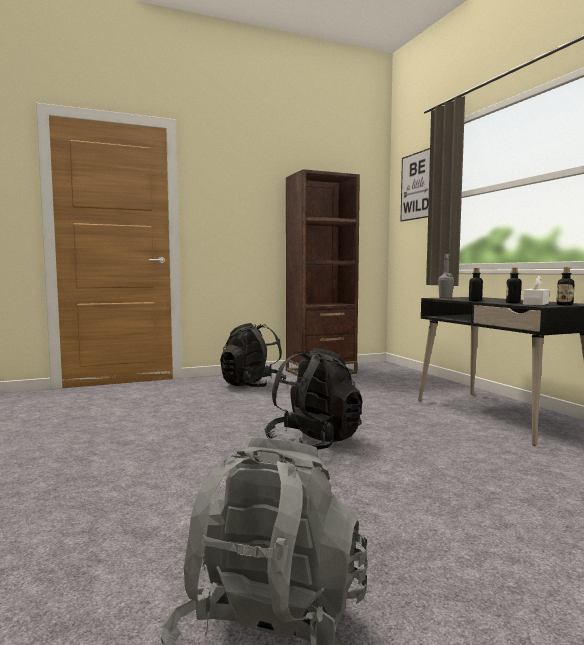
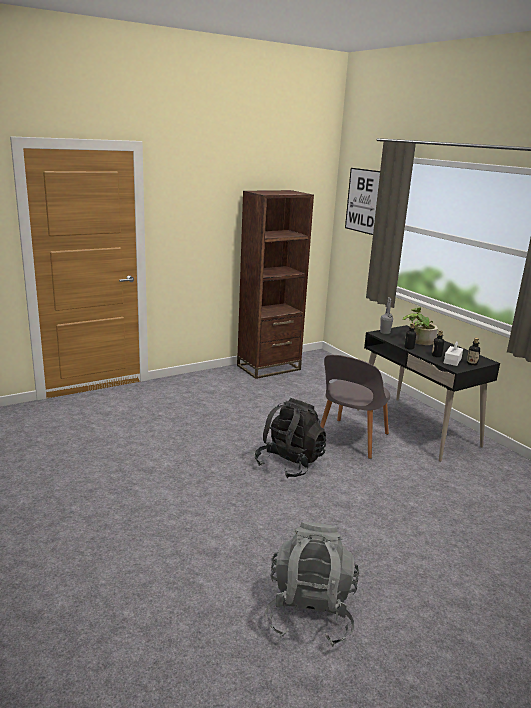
camera: 10 degrees left, 15 degrees up
(252, 386) = (216, 391): black backpack -> none
(405, 423) = (351, 439): none -> grey chair
(488, 299) = (418, 340): none -> potted plant

